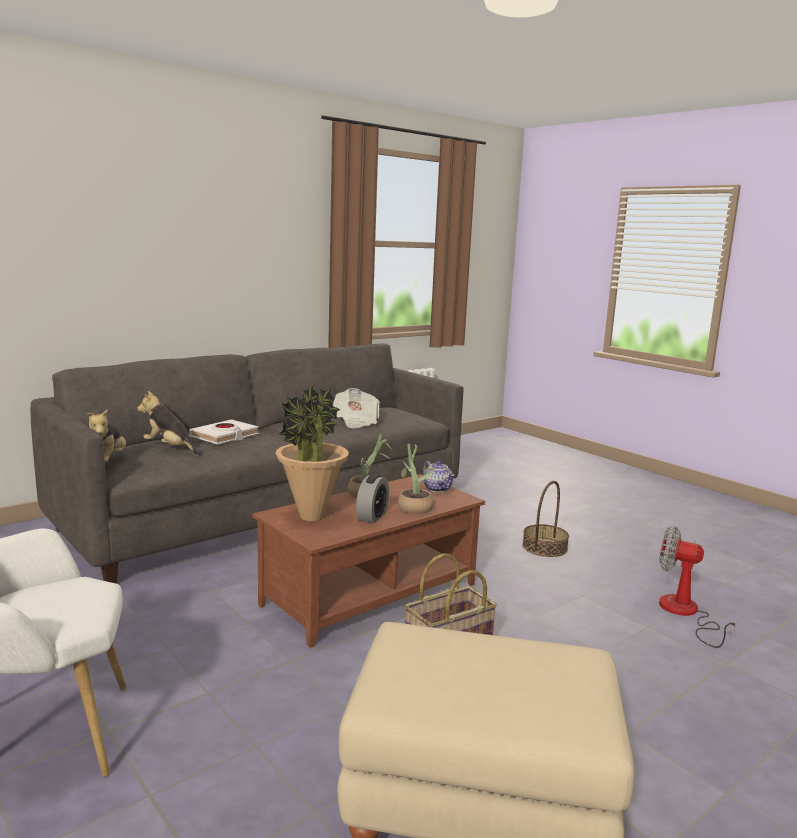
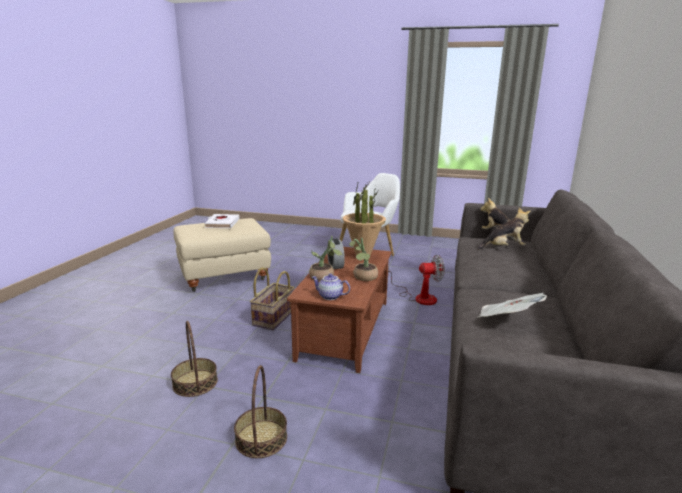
camera: 145 degrees right, 5 degrees up
(224, 436) = (508, 260): white book -> white book (222, 224)
(595, 602) = (195, 383): none -> basket
(685, 613) = (116, 401): fan -> fan (419, 297)

